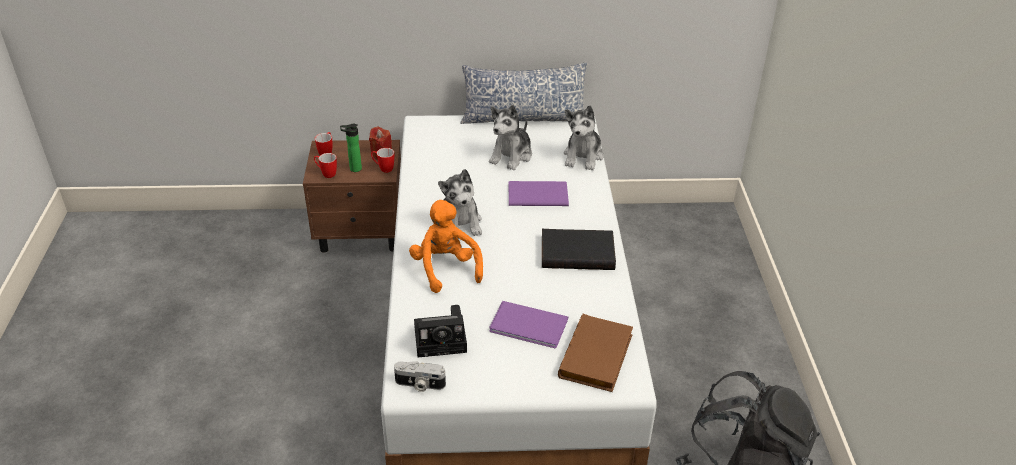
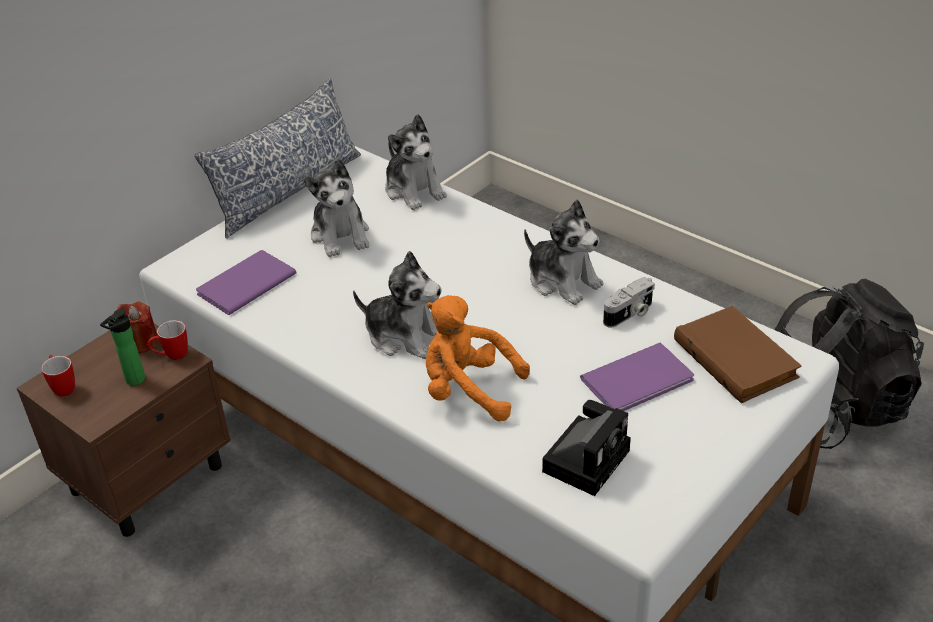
camera: 45 degrees left, 0 degrees up
(326, 174) = (105, 410): mug -> none
(419, 384) = (642, 519): camera -> camera (630, 314)
(536, 194) = (431, 255): purple book -> purple book (243, 284)
(578, 252) = (563, 281): black book -> plush toy

